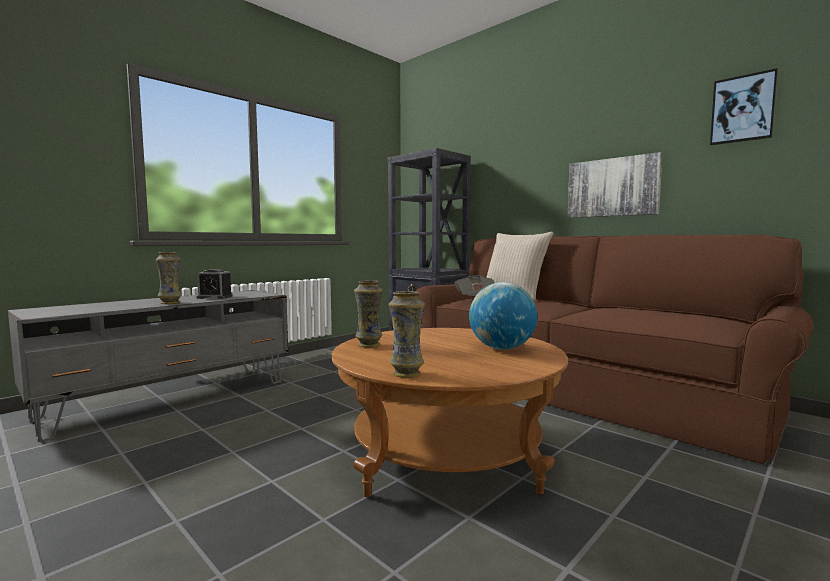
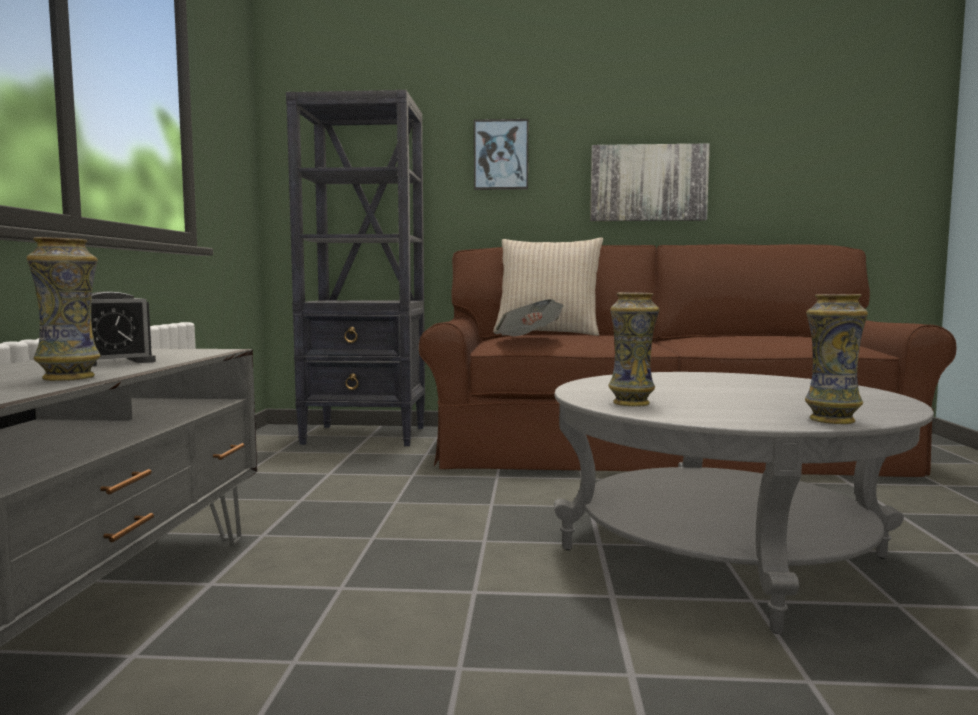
camera: 40 degrees left, 0 degrees up
(447, 453) = (722, 553): brown coffee table -> grey coffee table
(501, 348) = (767, 385): globe -> none
(742, 109) = (789, 106): picture -> picture (501, 155)

